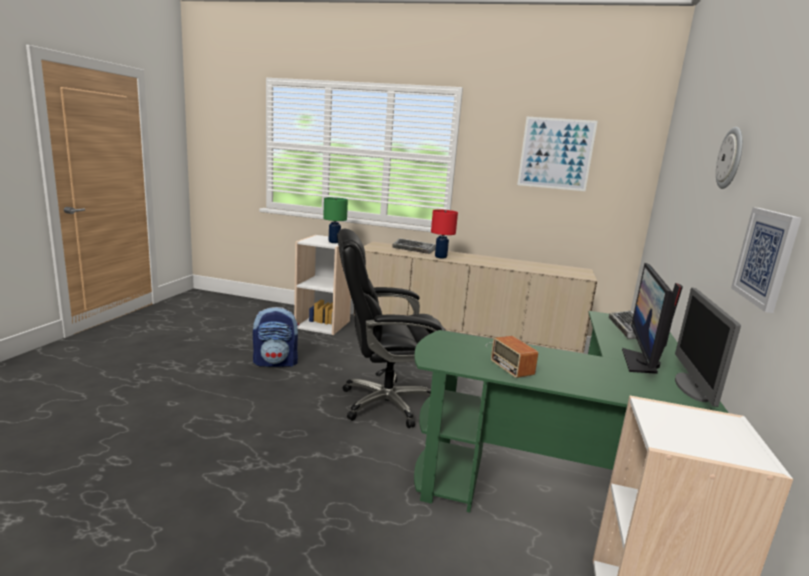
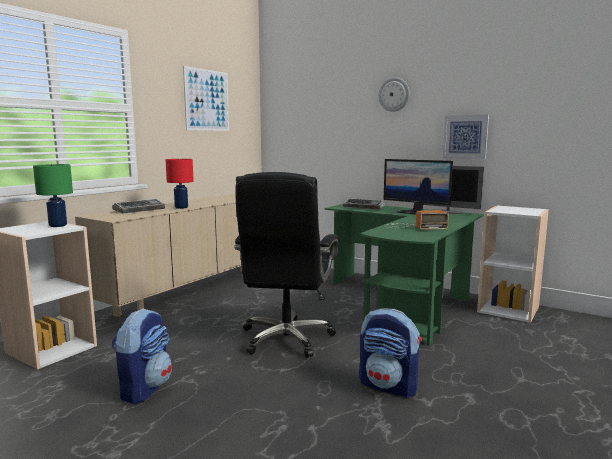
camera: 70 degrees left, 5 degrees down
(303, 471) = (389, 386): none -> backpack

